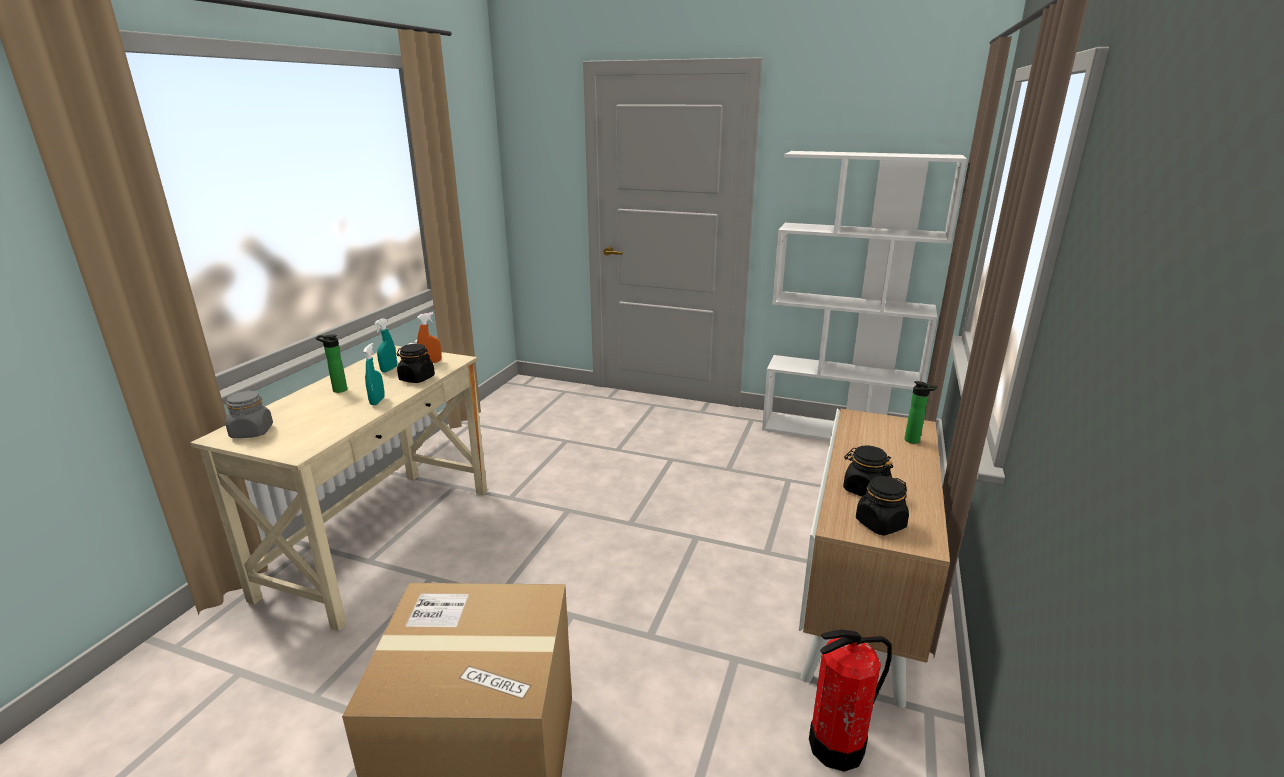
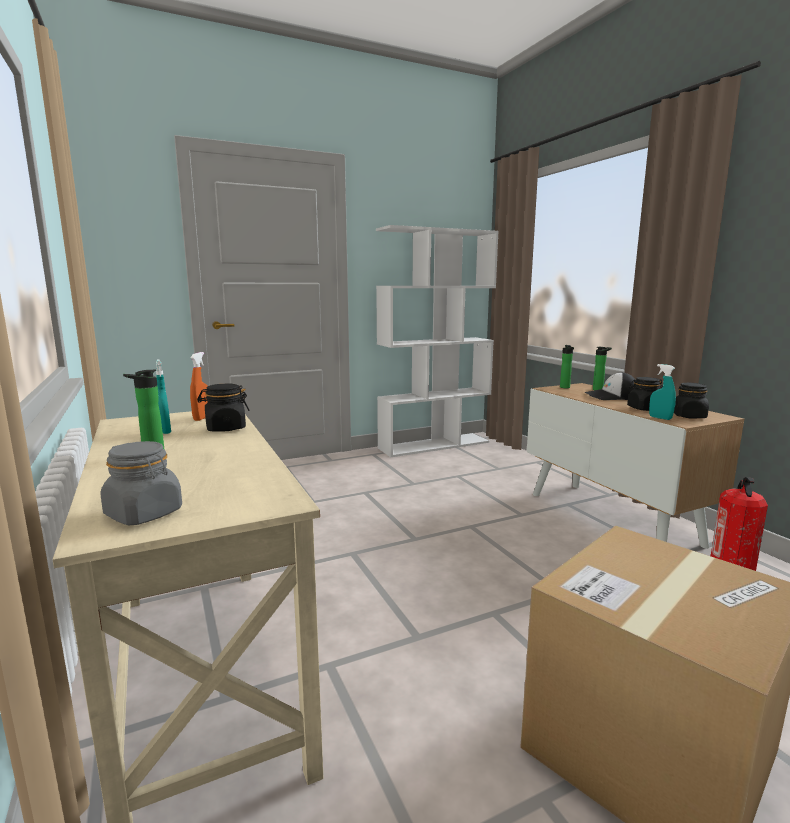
camera: 45 degrees left, 10 degrees down
(377, 401) = (237, 449): turquoise spray bottle -> turquoise spray bottle (660, 418)
(880, 422) = (565, 387): none -> bottle
(891, 457) = (611, 396): none -> cap

